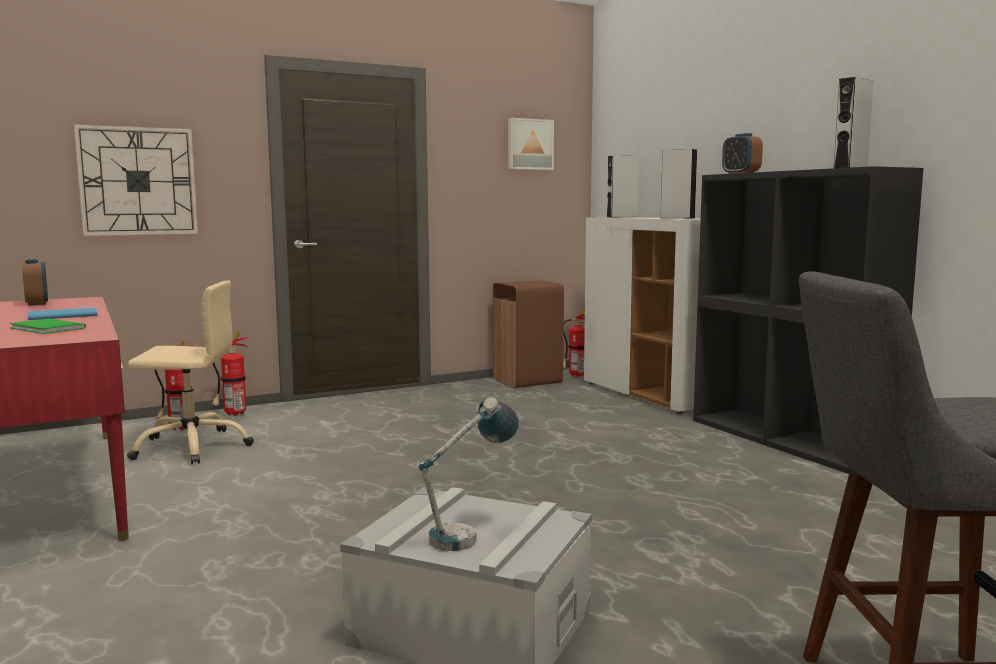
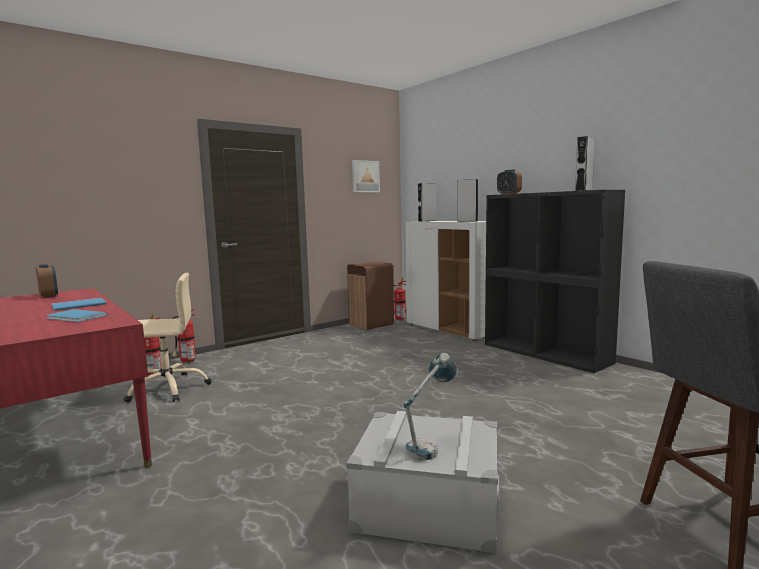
camera: 10 degrees left, 0 degrees up
(46, 328) = (76, 317): green book -> blue book
(138, 181) = (112, 205): wall clock -> none

